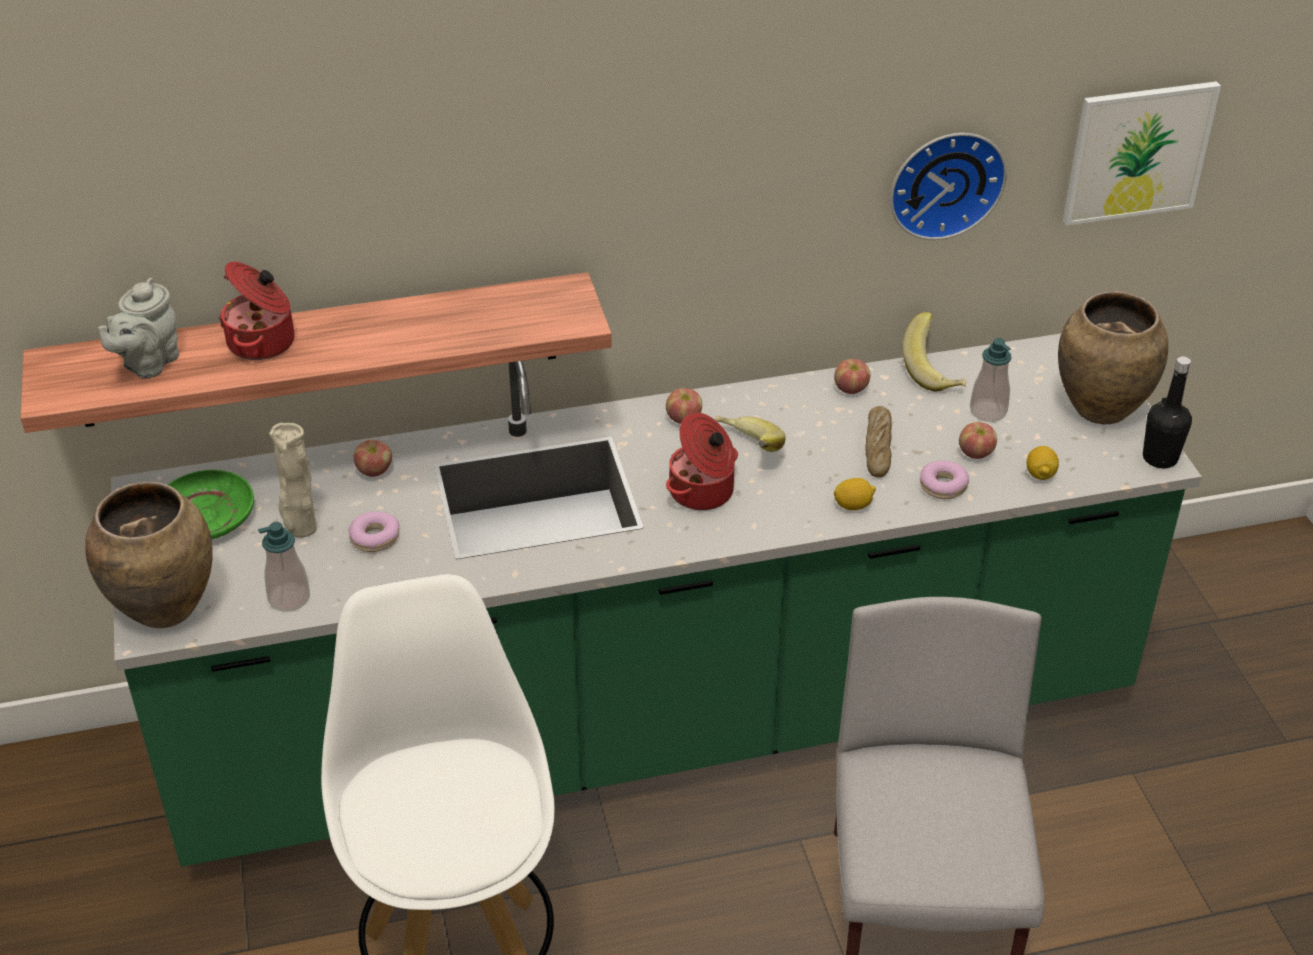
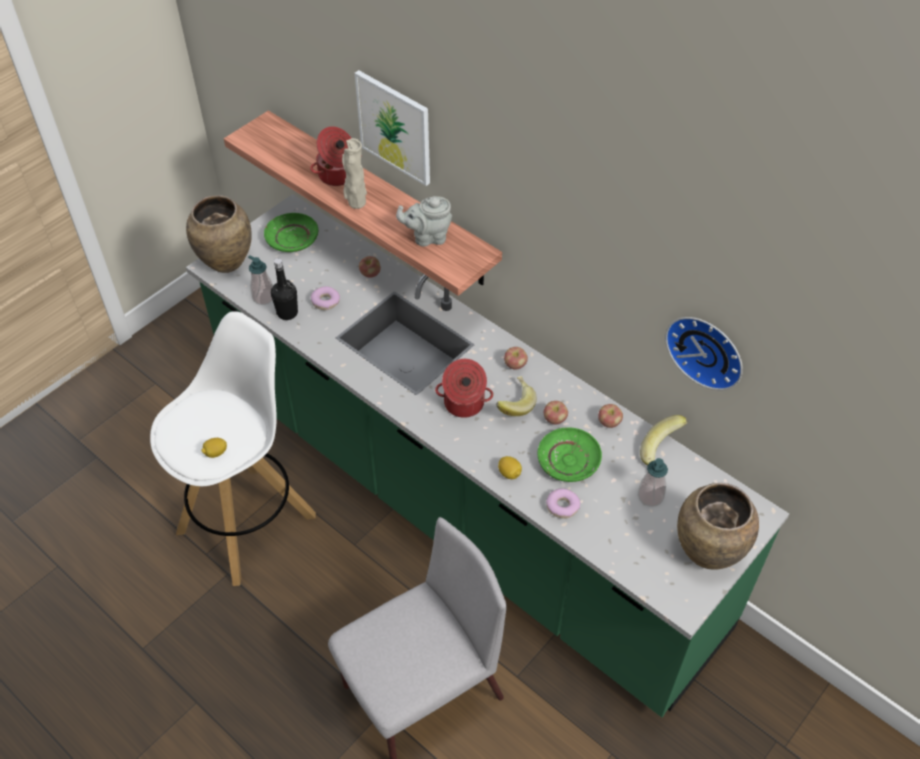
camera: 55 degrees right, 10 degrees up
(148, 363) = (290, 151): grey teapot -> grey teapot (427, 237)
(301, 529) = (310, 274): beige vase -> beige vase (356, 203)
(878, 447) = (569, 460): bread -> green plate
(976, 453) = (605, 508): apple -> apple (555, 419)
(1040, 474) = (615, 549): lemon -> lemon (215, 453)
(1138, 152) = (844, 428): picture -> picture (395, 127)
(1160, 458) = (688, 605): black bottle -> black bottle (287, 313)

